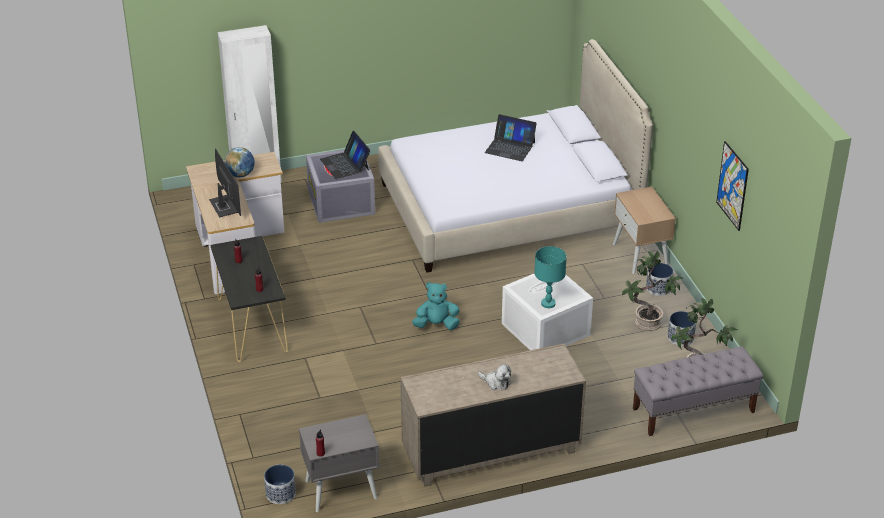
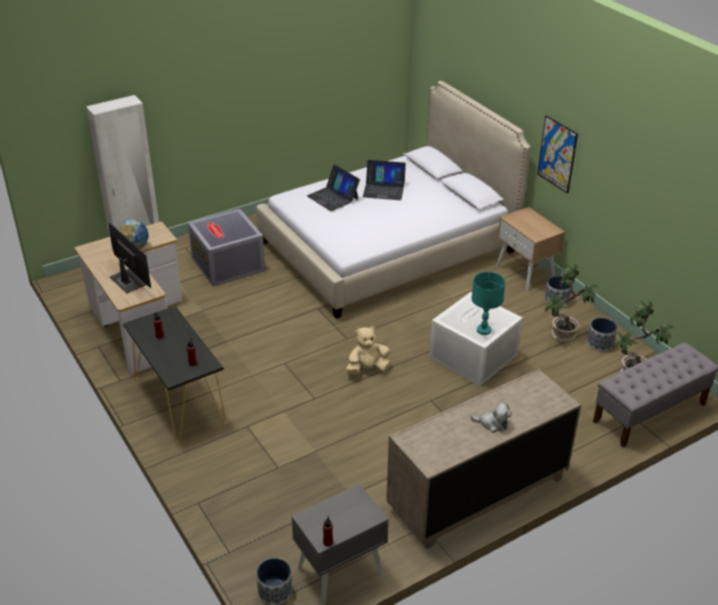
camera: 15 degrees left, 0 degrees up
(345, 164) = (230, 226): laptop -> laptop (333, 197)
(436, 325) = (367, 369): turquoise plush toy -> beige plush toy
(732, 185) = (654, 186): picture -> picture (557, 154)

